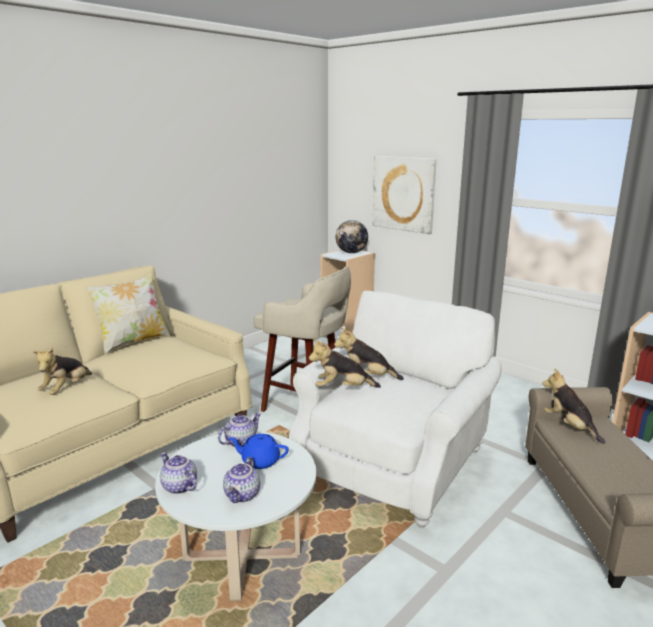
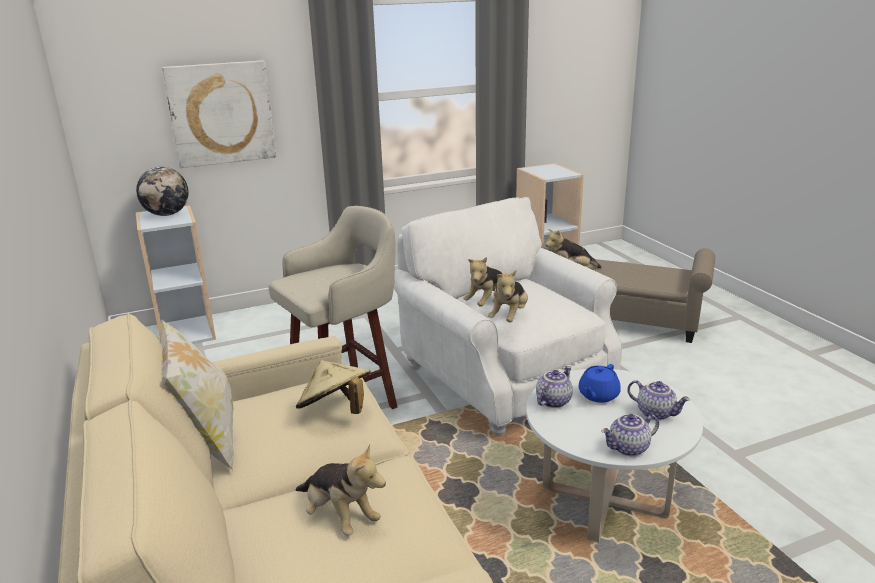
camera: 65 degrees left, 5 degrees up
(166, 361) = (336, 411): none -> beige hat
(240, 441) = (553, 401): teapot -> teapot turned 60 degrees clockwise

